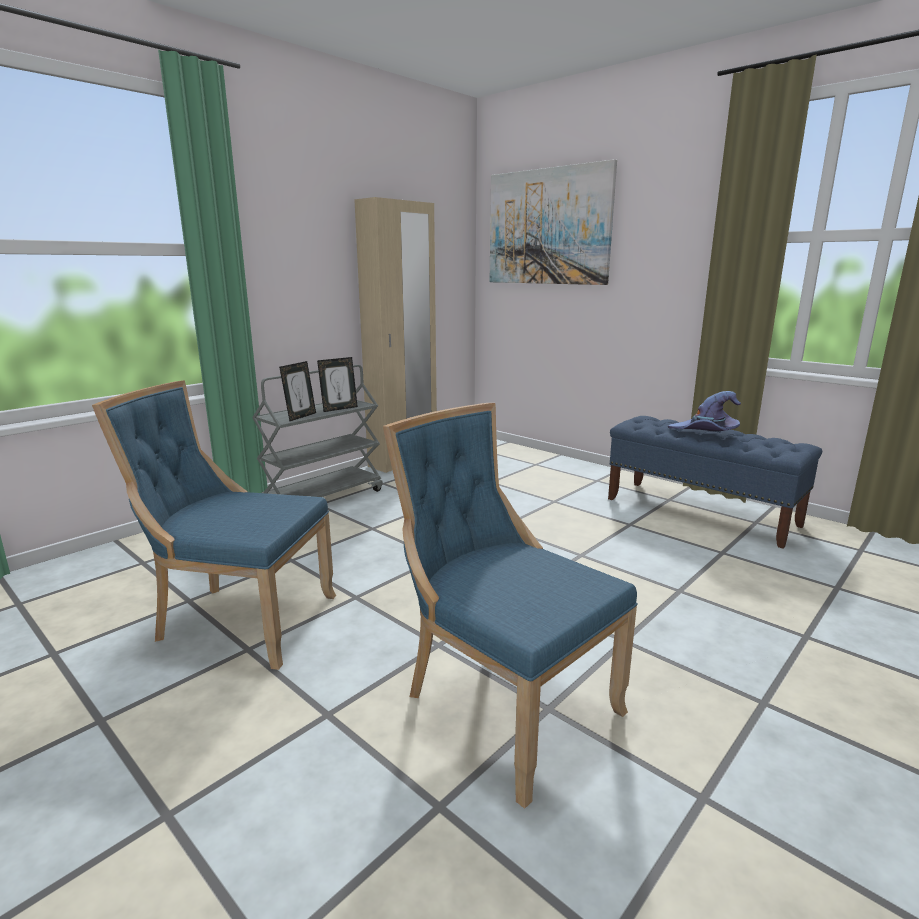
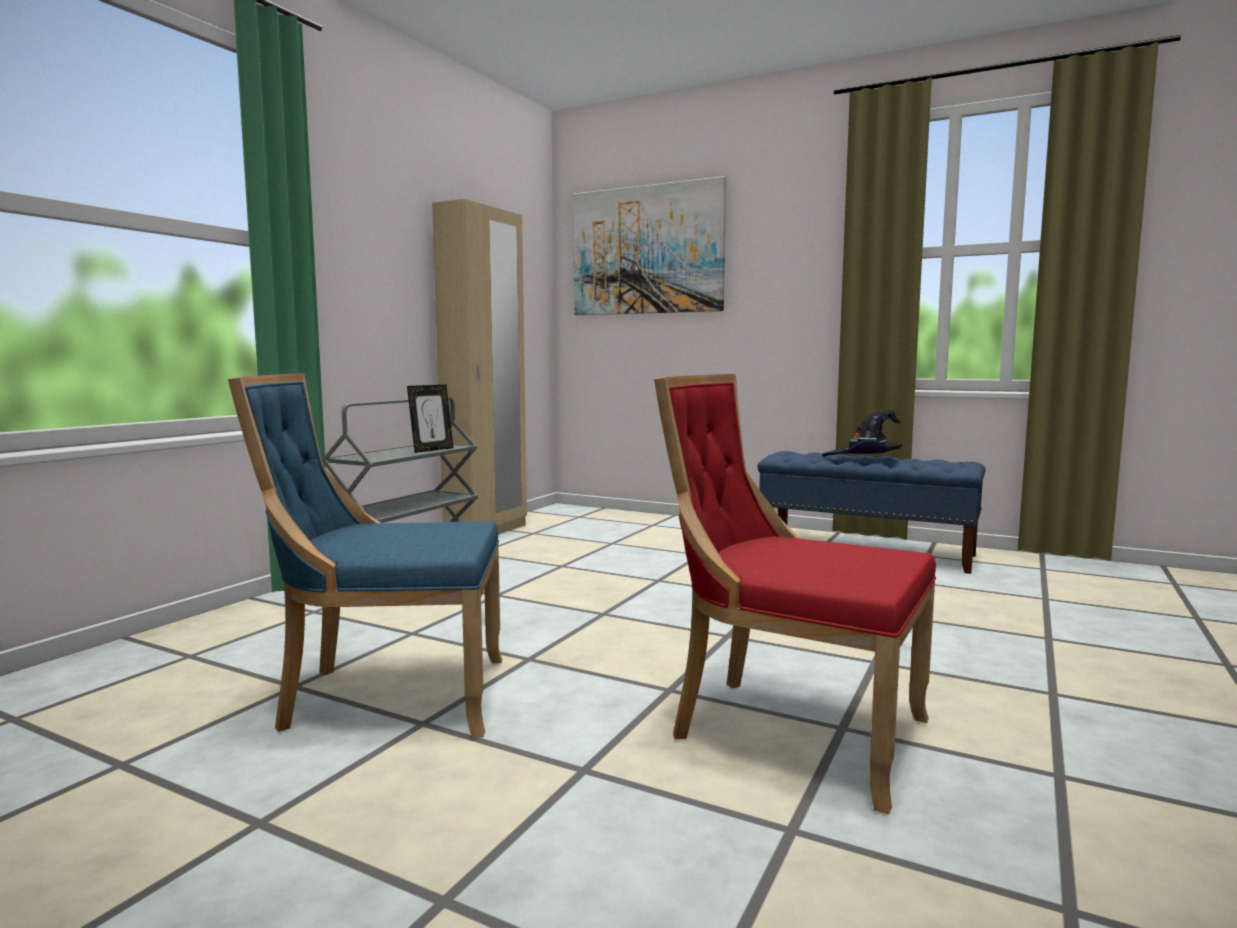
camera: 15 degrees left, 10 degrees down
(300, 416) = (390, 456): picture frame -> none
(503, 704) = (789, 731): blue chair -> red chair
(705, 432) = (865, 458): purple hat -> black hat

